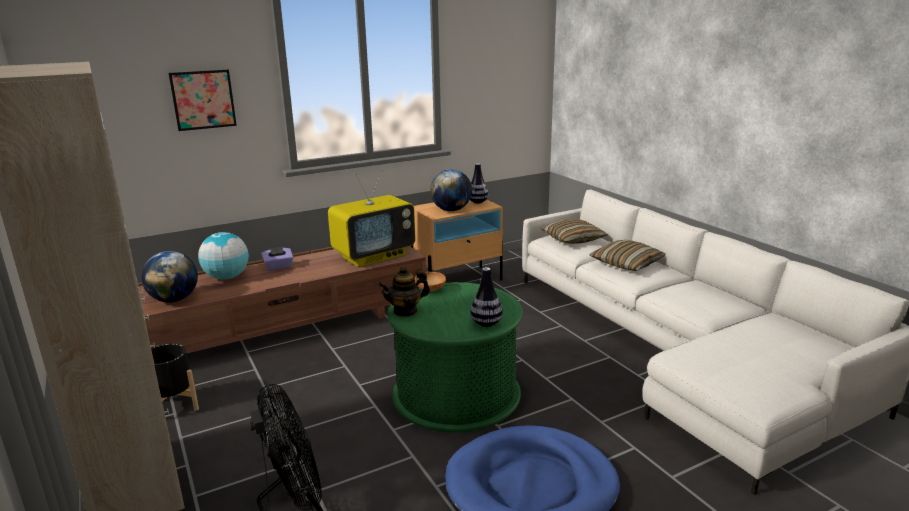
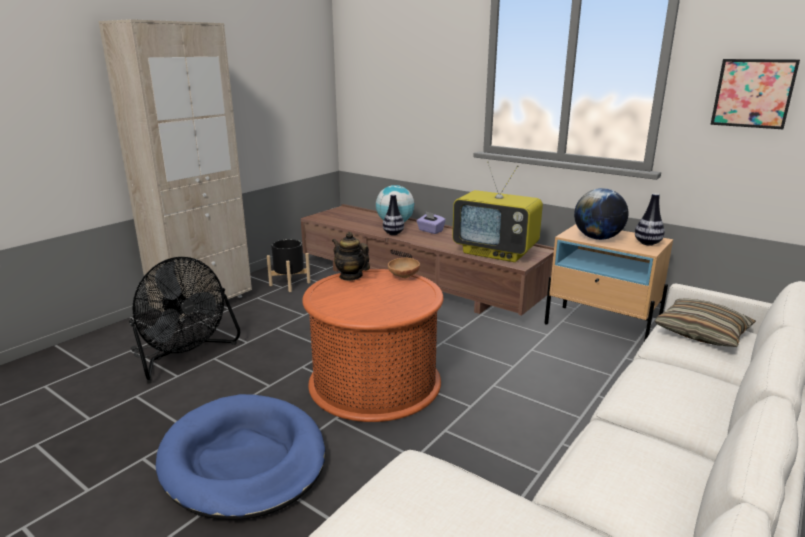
camera: 65 degrees right, 0 degrees up
(174, 299) = (346, 221): globe -> none
(203, 100) = (428, 77): picture -> picture (753, 93)
(456, 393) = (375, 382): green coffee table -> orange coffee table
(486, 324) = (348, 312): vase -> vase (393, 233)
(627, 263) = (676, 385): pillow -> none

